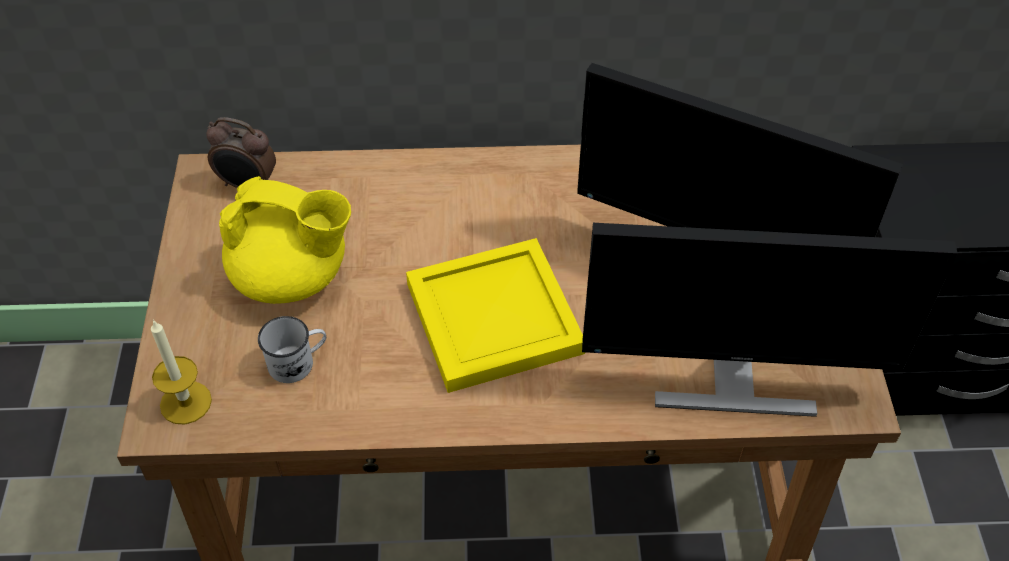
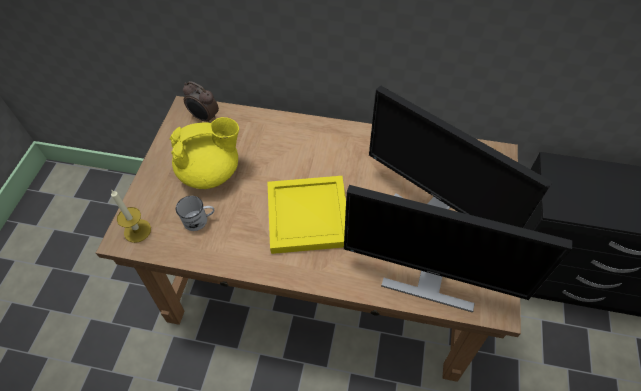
camera: 15 degrees right, 5 degrees up
(292, 277) = (211, 172): yellow teapot -> yellow teapot turned 45 degrees counterclockwise

